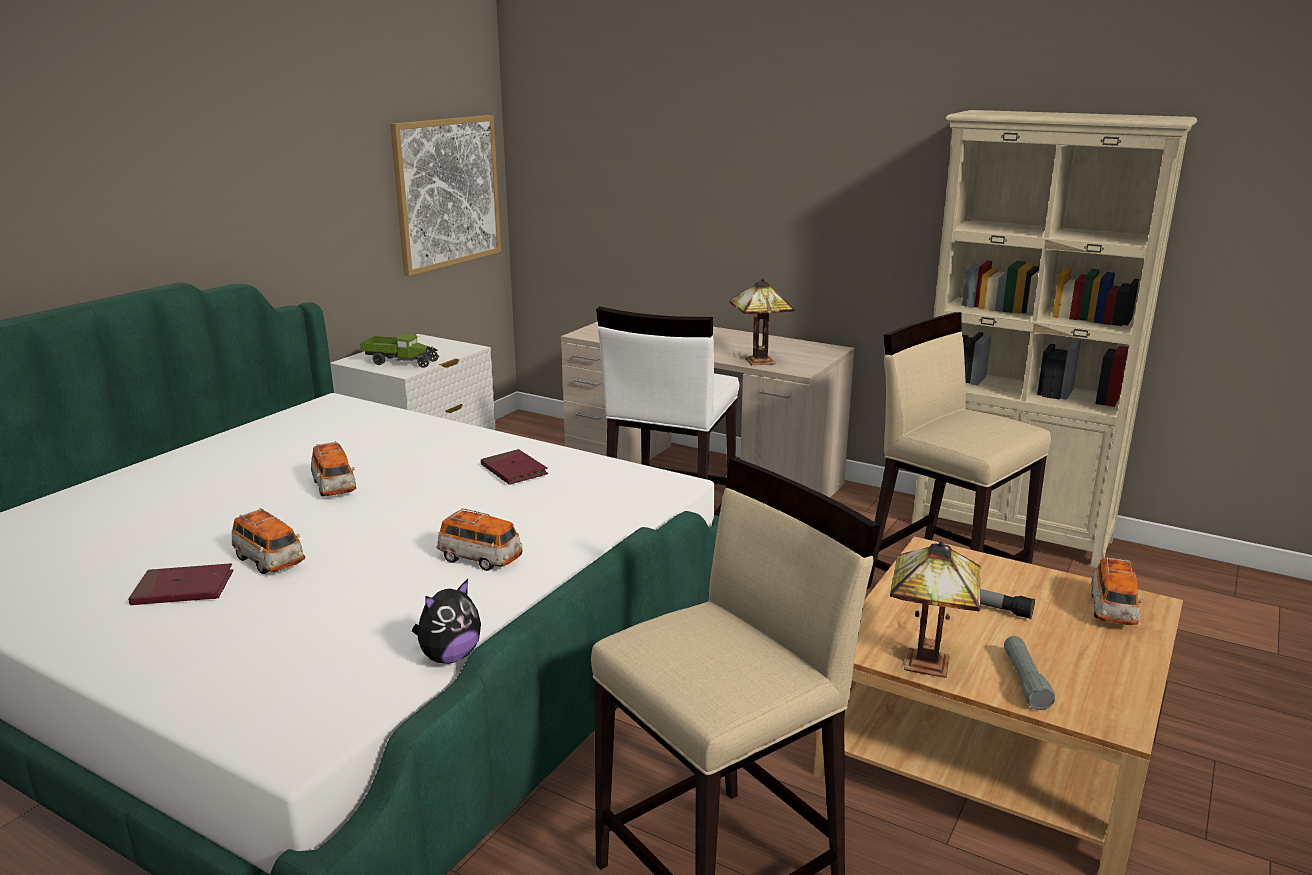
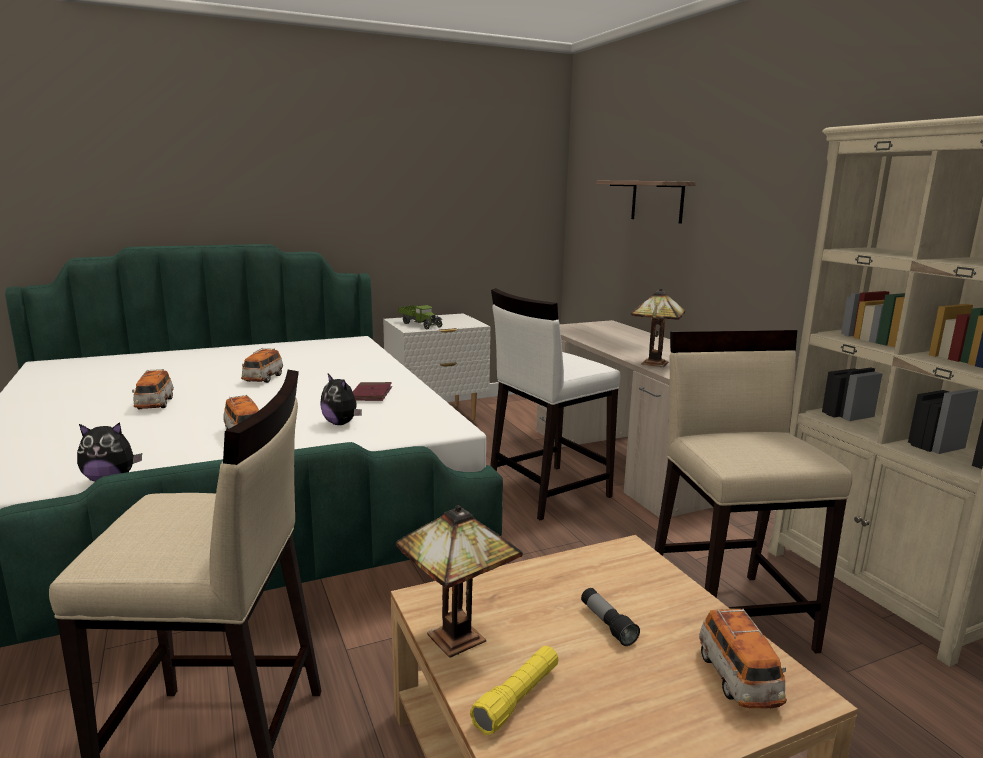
camera: 35 degrees right, 5 degrees down
(183, 589) = (95, 405): red book -> none
(447, 192) = (505, 217): picture -> none
(556, 513) = (341, 423): none -> plush toy
(676, 166) = (657, 201): none -> shelf
(1025, 681) = (517, 699): grey flashlight -> yellow flashlight
(1112, 610) = (737, 679): toy car -> toy car turned 60 degrees counterclockwise

